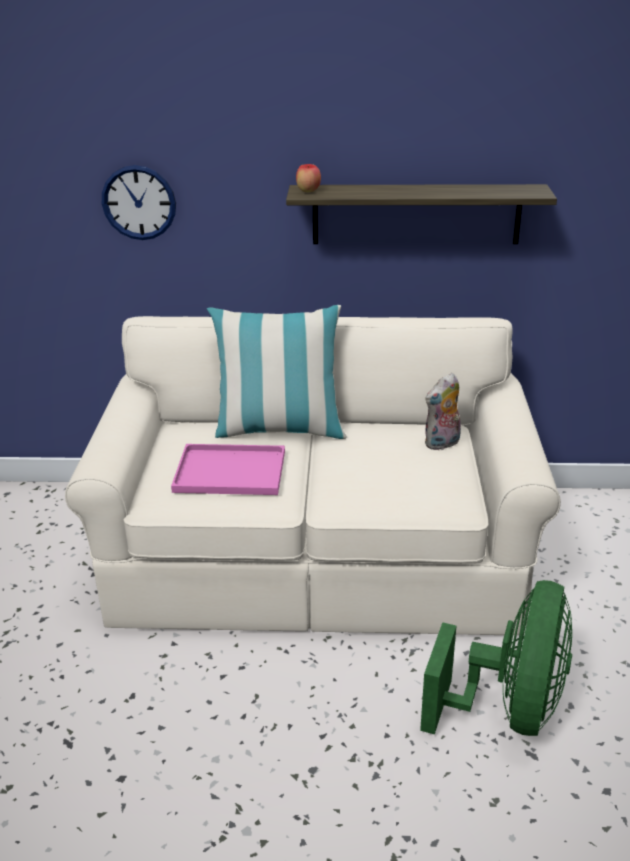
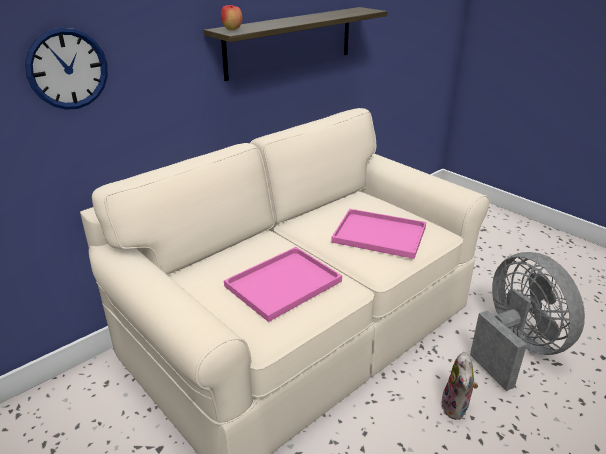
camera: 45 degrees left, 0 degrees up
(279, 429) = (264, 240): pillow -> none
(385, 474) = (377, 234): none -> pink tray
(442, 444) = (372, 204): plush toy -> plush toy (456, 408)
(508, 709) = (516, 348): green fan -> grey fan

